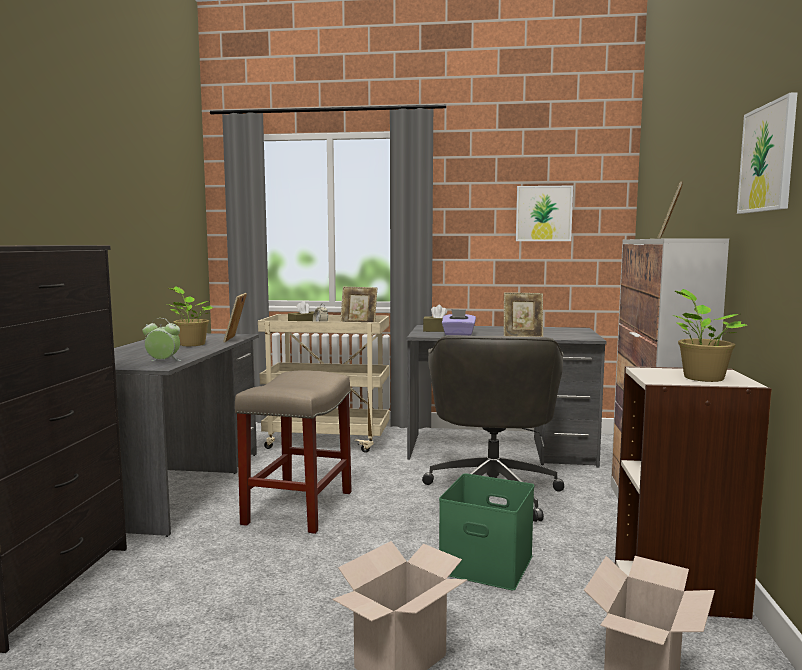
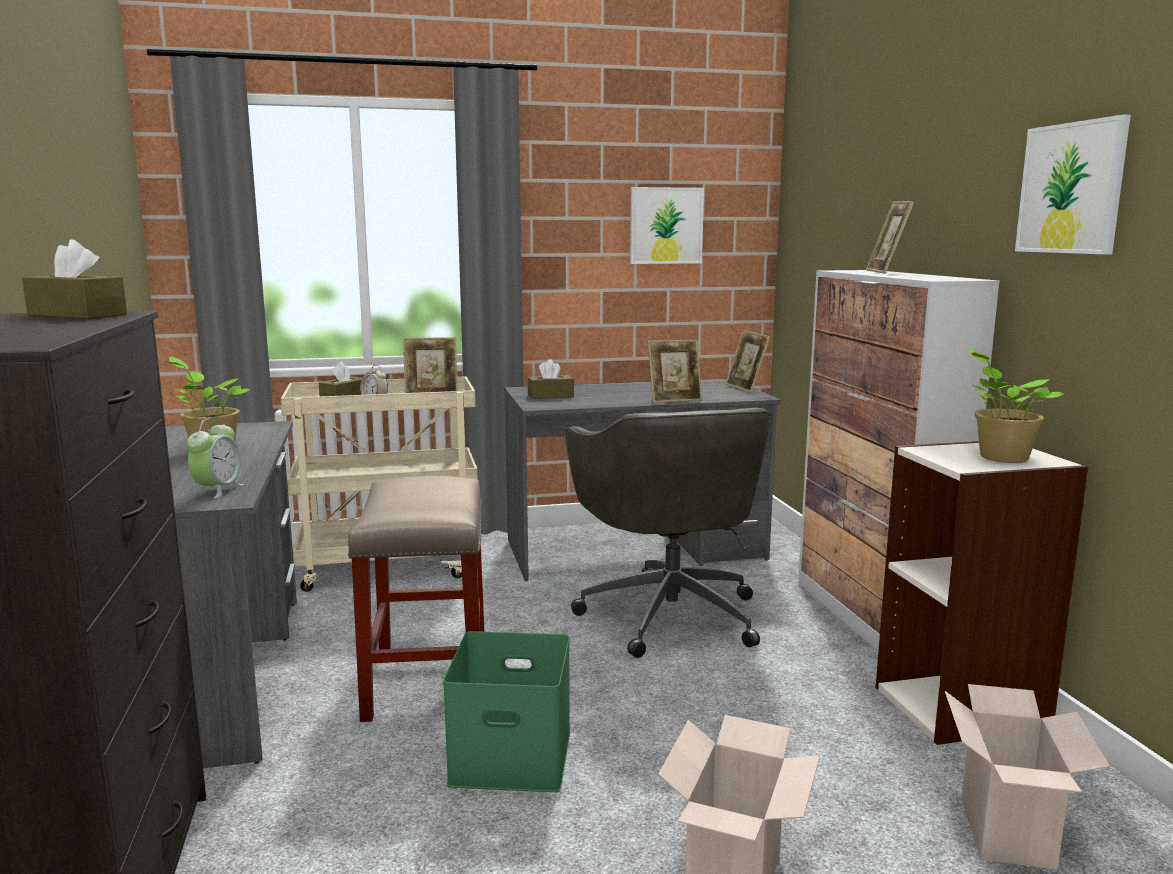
camera: 20 degrees left, 5 degrees up
(60, 244) = (77, 315): none -> brown tissue box
(163, 362) = (217, 490): alarm clock -> alarm clock turned 120 degrees clockwise
(236, 339) = (272, 434): picture frame -> picture frame (746, 388)
(458, 334) = (587, 401): purple tissue box -> none
(488, 563) = (737, 716): green storage box -> green storage box (514, 755)

